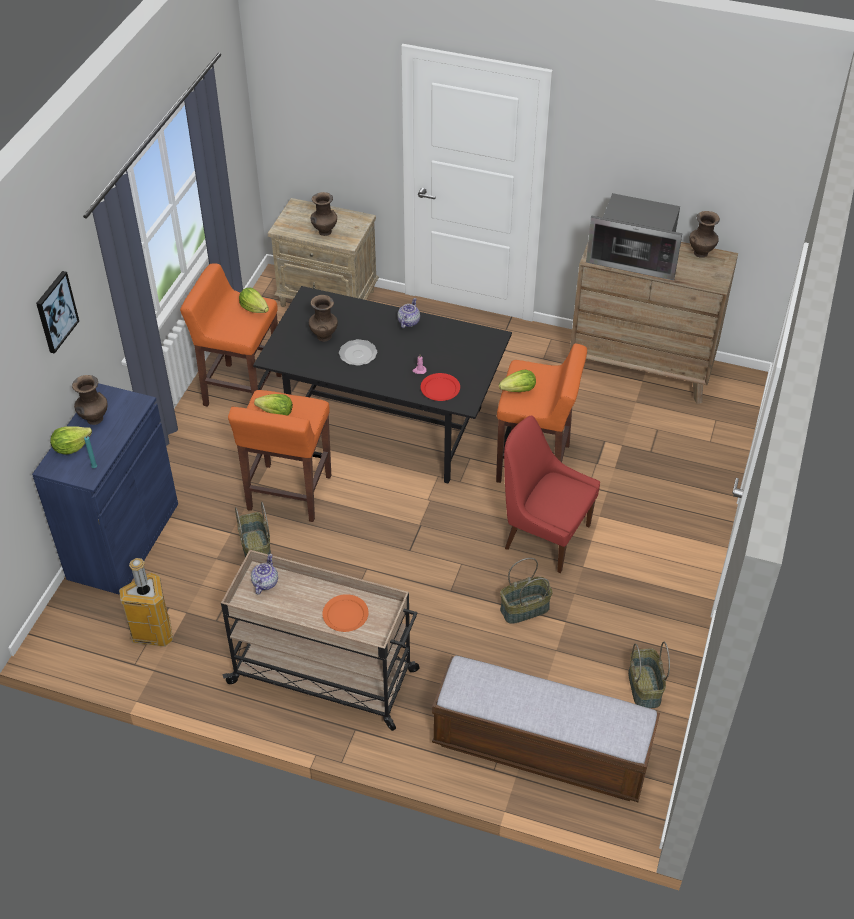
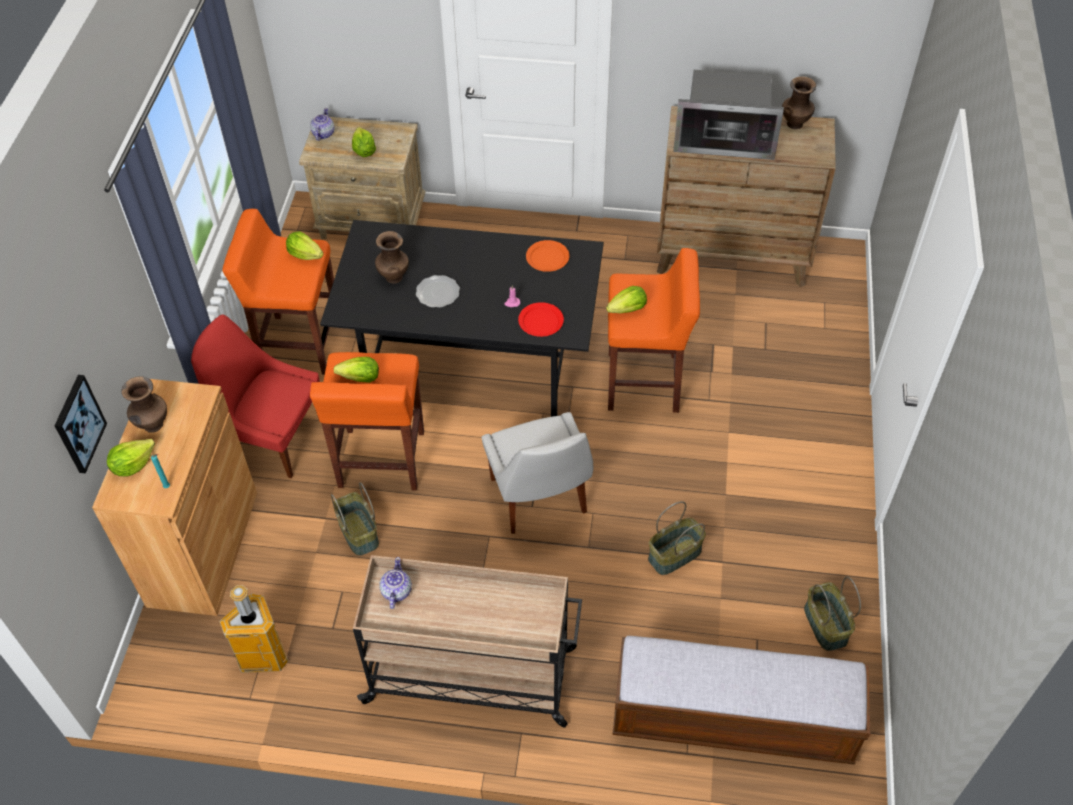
camera: 10 degrees left, 5 degrees up
(56, 311) = (88, 310): picture -> picture (78, 424)
(123, 541) = (203, 548): blue cabinet -> brown cabinet
(324, 232) = (364, 151): brown vase -> lettuce
(346, 614) = (499, 615): orange plate -> orange plate (547, 257)
(408, 322) = (485, 246): teapot -> teapot (323, 134)
(417, 545) = (539, 499): none -> white chair
(544, 535) = (675, 465): red chair -> red chair (273, 438)

